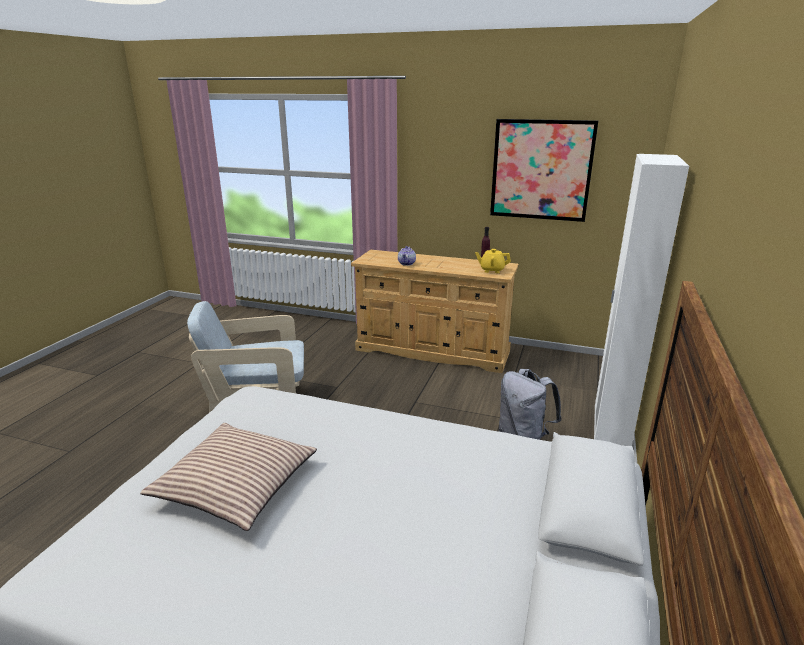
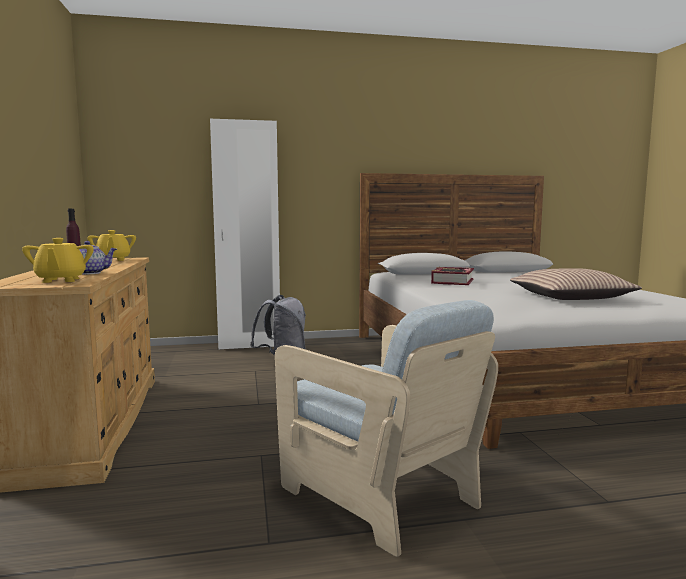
camera: 120 degrees left, 15 degrees down
(380, 259) = (60, 280): none -> yellow teapot
(434, 462) = (452, 281): none -> book
(541, 170) = (41, 137): picture -> none

